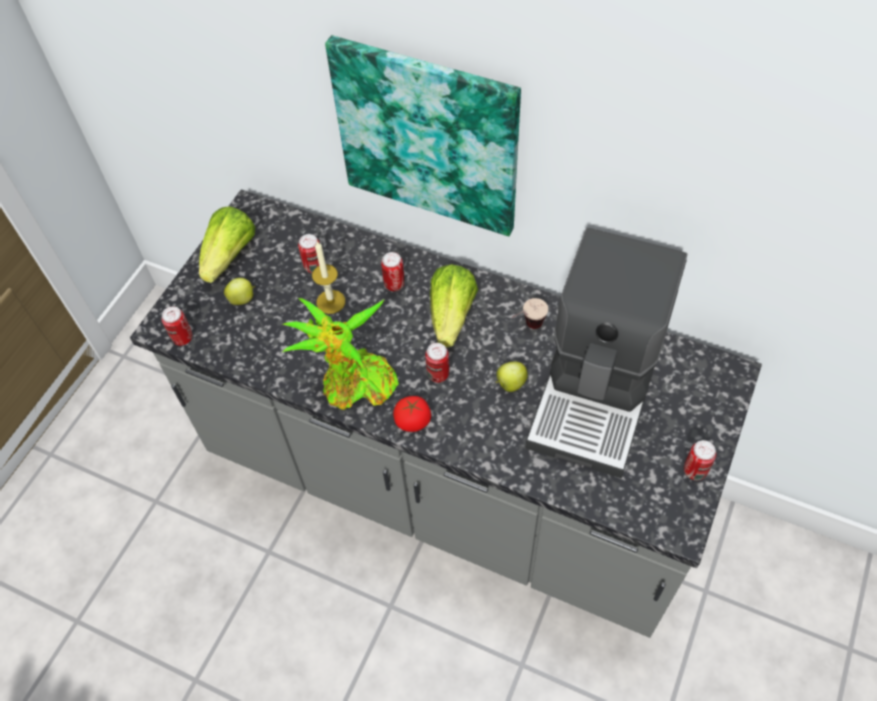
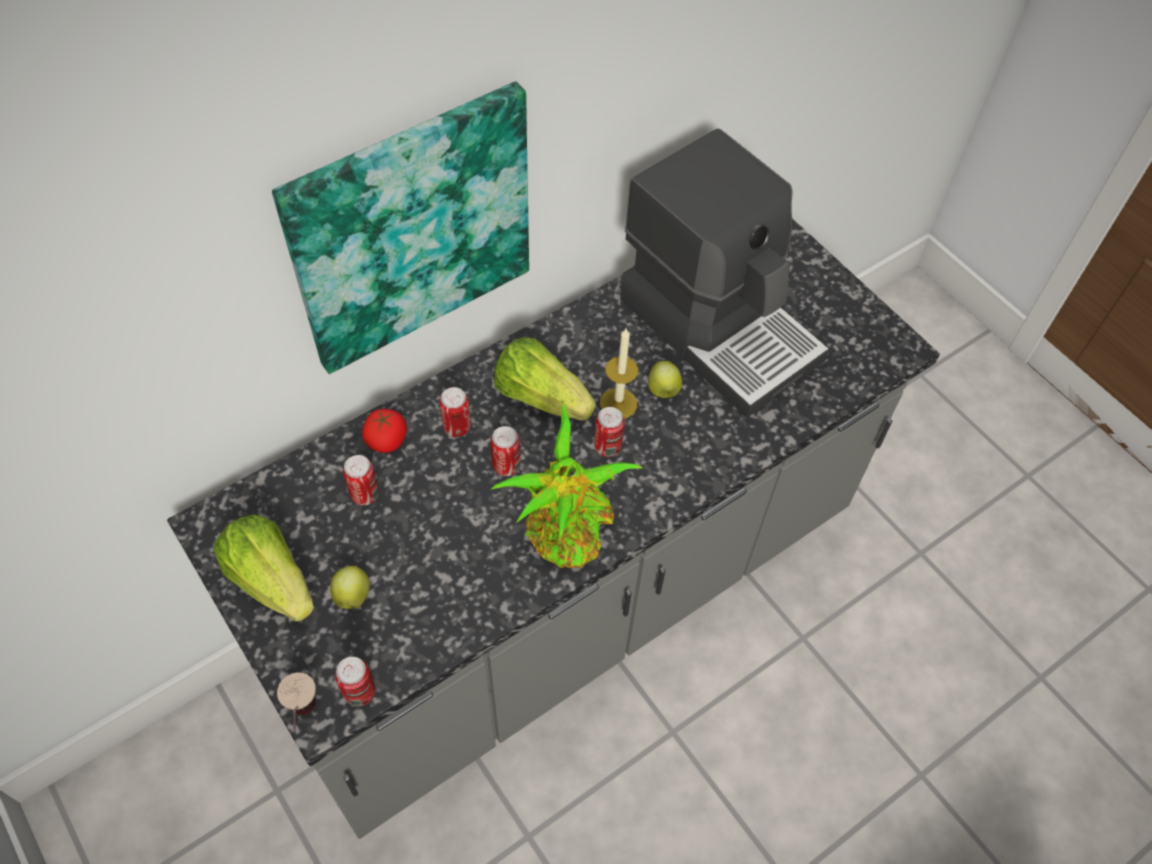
camera: 65 degrees left, 0 degrees up
(331, 301) = (432, 501): candle -> candle (618, 403)
(413, 421) = (651, 499): tomato -> tomato (386, 440)
(527, 328) = (605, 341): cup -> cup (304, 717)
(695, 470) = (848, 304): can -> can (506, 466)

